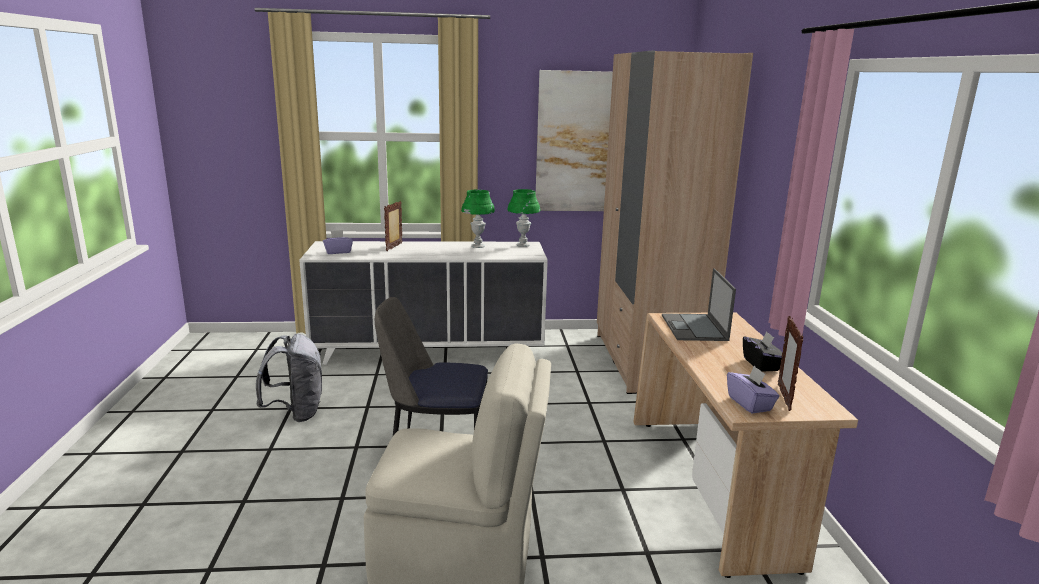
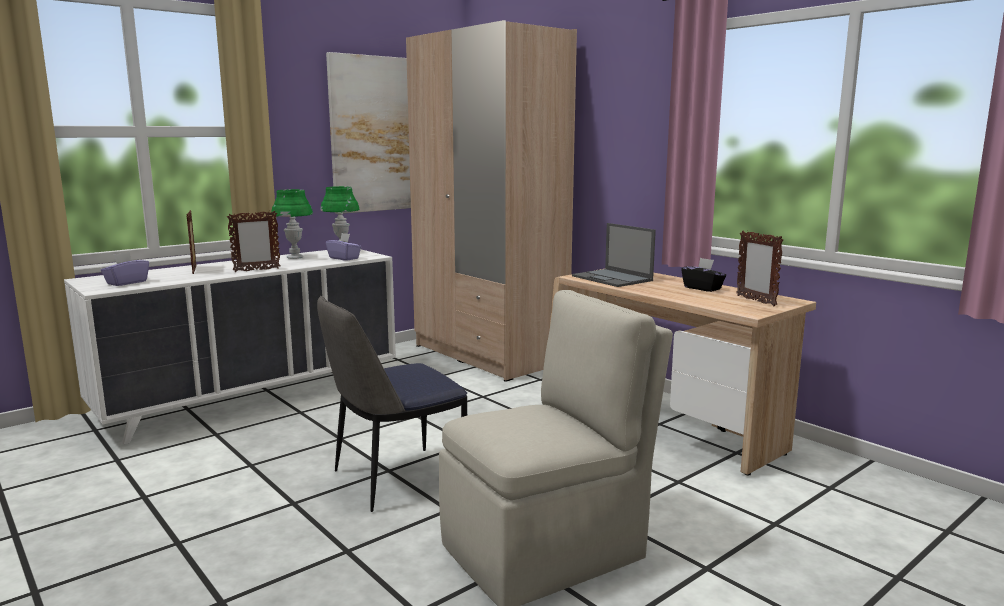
camera: 35 degrees left, 5 degrees down
(296, 413) = (160, 499): grey backpack -> none
(429, 255) = (256, 270): none -> picture frame
(750, 404) = (745, 308): purple tissue box -> purple tissue box (344, 258)

